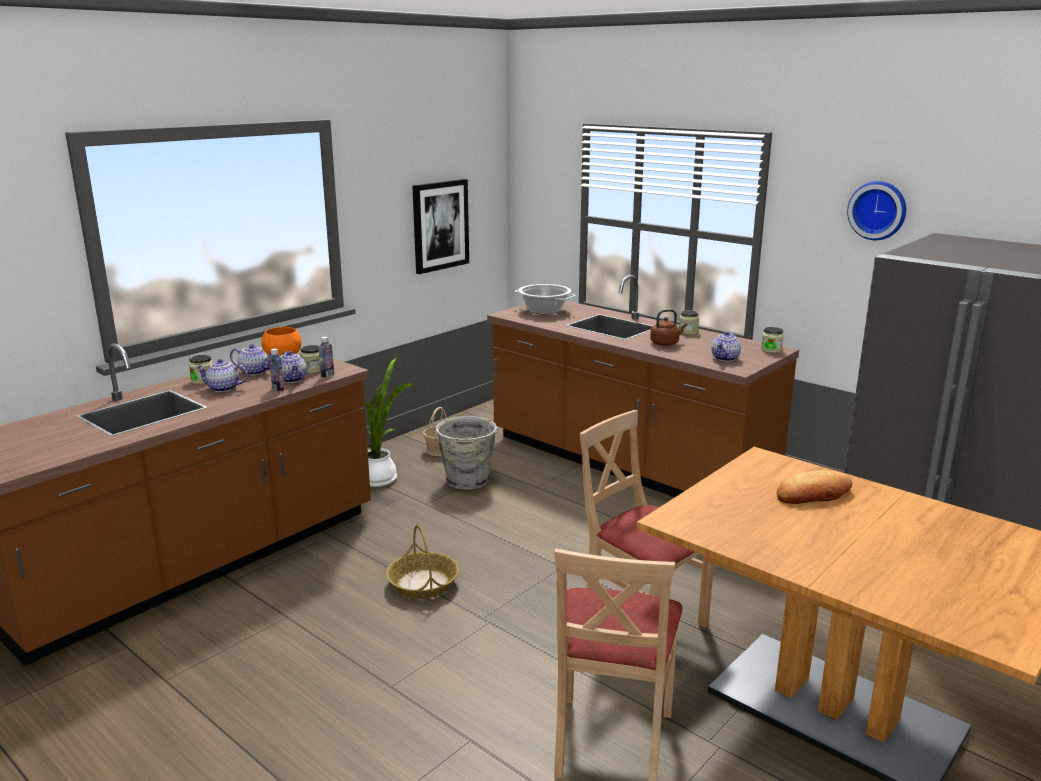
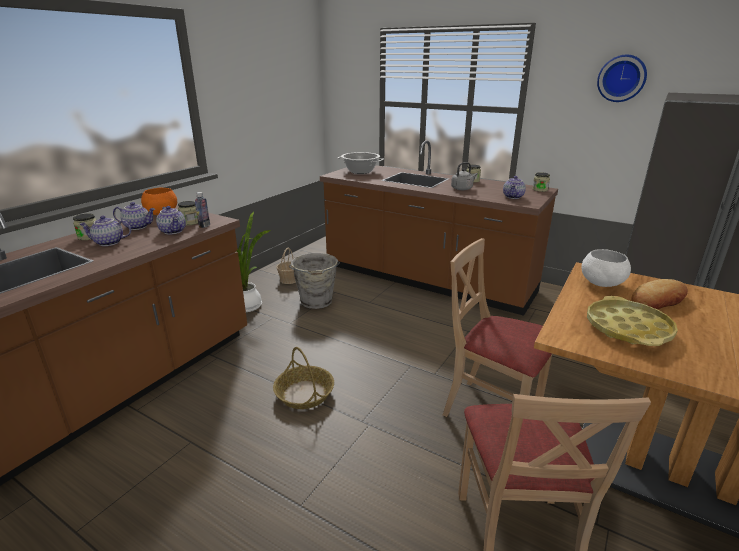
camera: 10 degrees left, 5 degrees up
(278, 389) = (161, 240): bottle -> none
(440, 225) = (276, 109): picture -> none
(666, 343) = (462, 188): brown kettle -> grey kettle
(749, 518) = (628, 328): none -> yellow tray
(762, 472) = (601, 283): none -> white bowl

